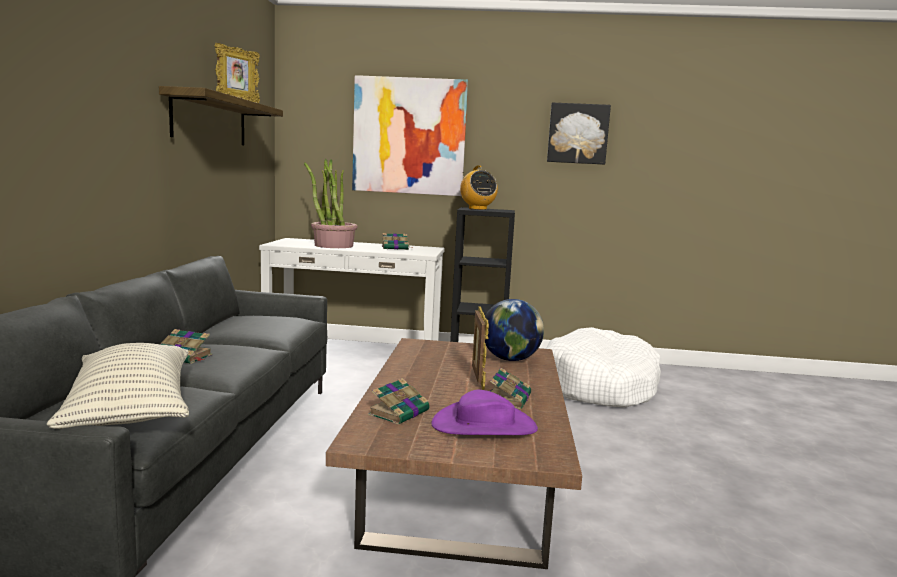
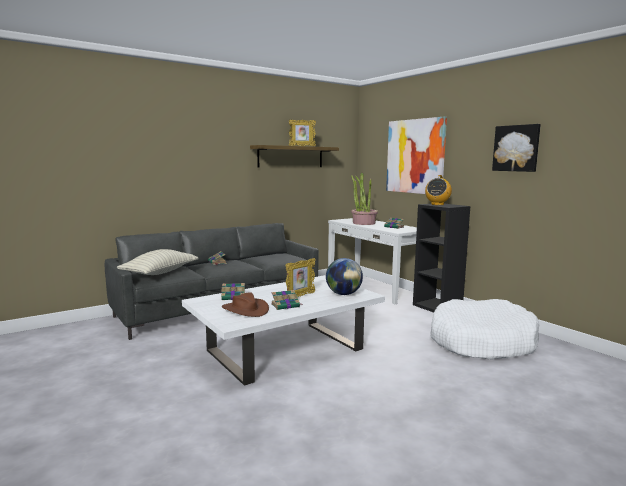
camera: 50 degrees right, 0 degrees up
(459, 482) = (285, 349): brown coffee table -> white coffee table
(484, 426) = (245, 309): purple hat -> brown hat

